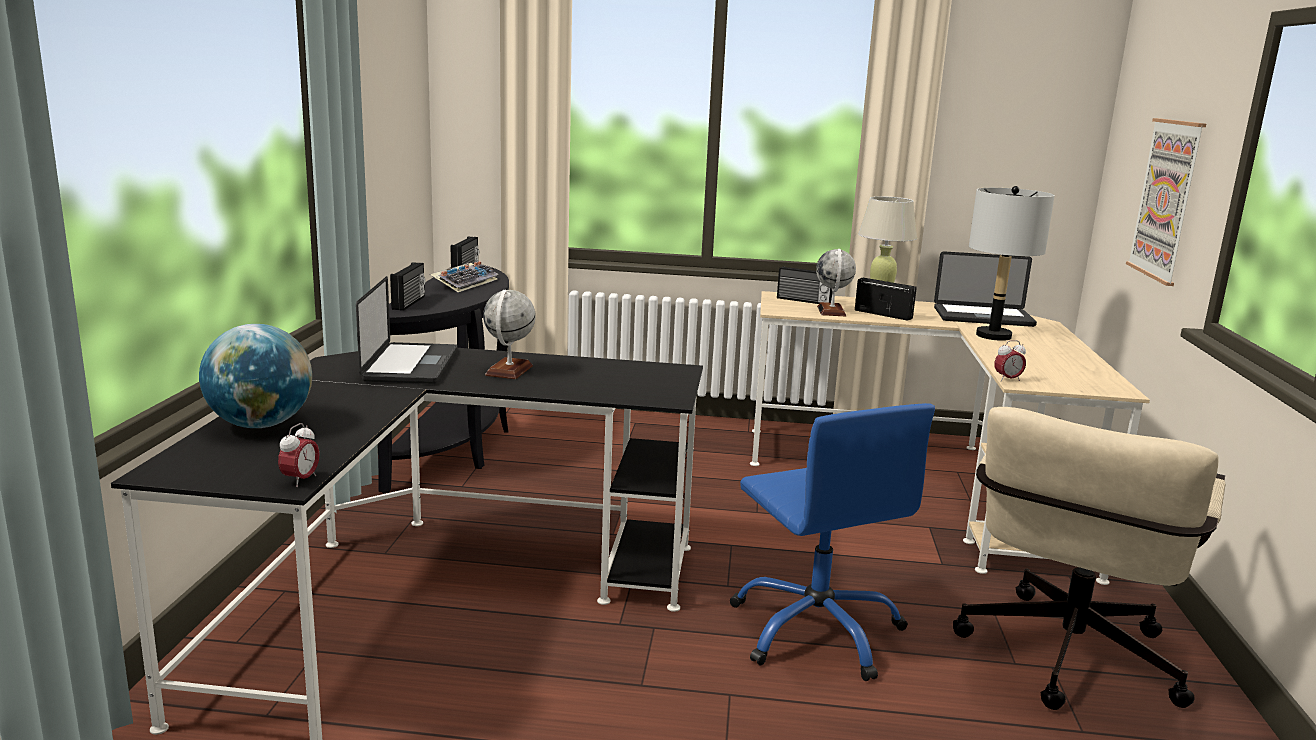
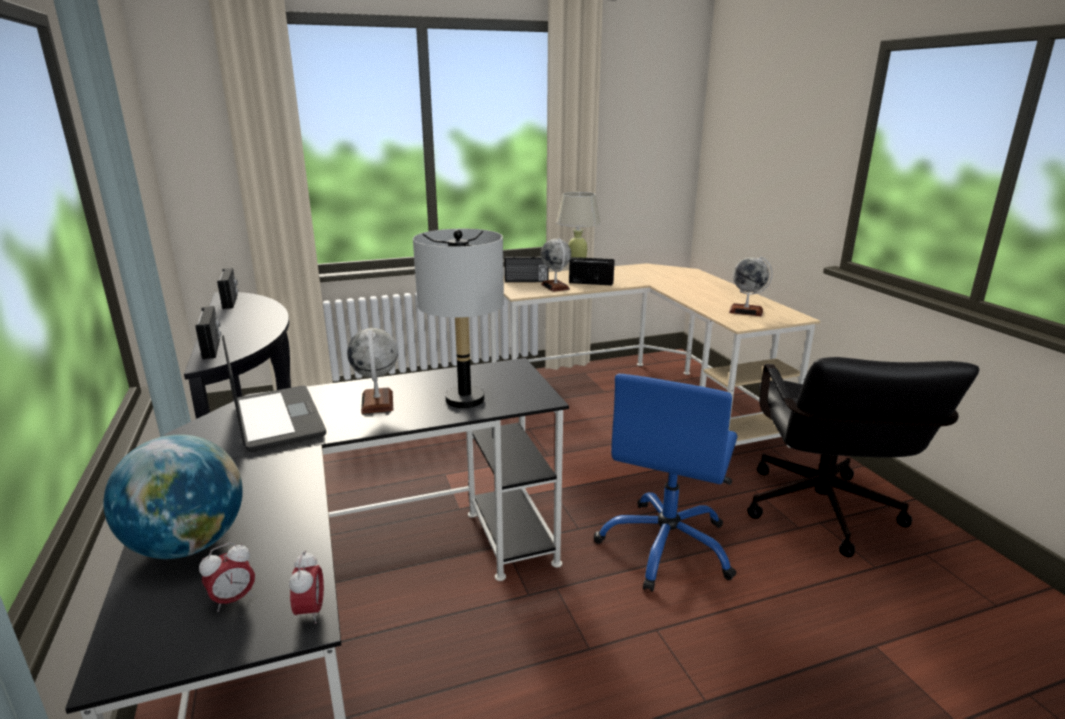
camera: 25 degrees left, 5 degrees up
(465, 283) = (245, 315): keyboard -> none
(817, 630) = (667, 546): blue office chair -> blue office chair turned 75 degrees clockwise
(983, 317) = (652, 273): laptop -> none
(993, 336) = (677, 288): grey table lamp -> grey table lamp (464, 399)
(1007, 379) = (730, 323): alarm clock -> alarm clock (233, 600)
(1052, 372) = (746, 311): none -> globe
(1064, 663) = (823, 517): beige office chair -> black office chair
(1166, 199) = (779, 177): picture -> none

